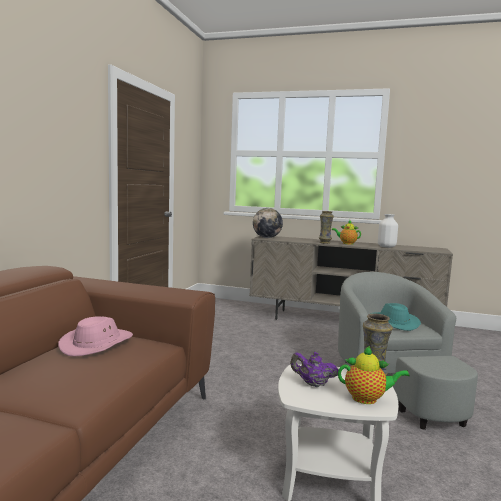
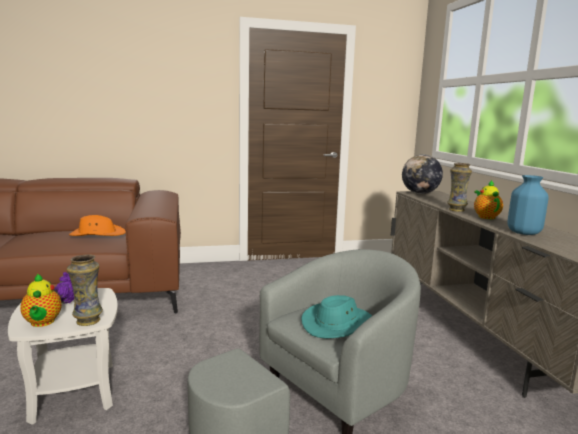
camera: 60 degrees right, 5 degrees up
(97, 344) = (97, 234): pink hat -> orange hat
(386, 247) = (523, 232): white vase -> blue vase

